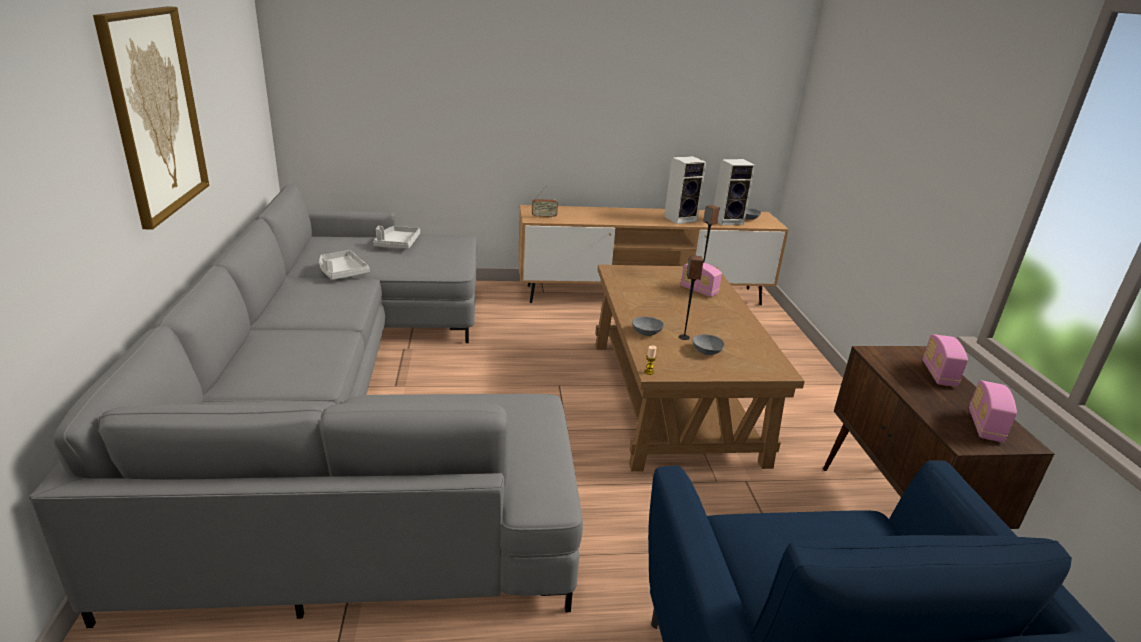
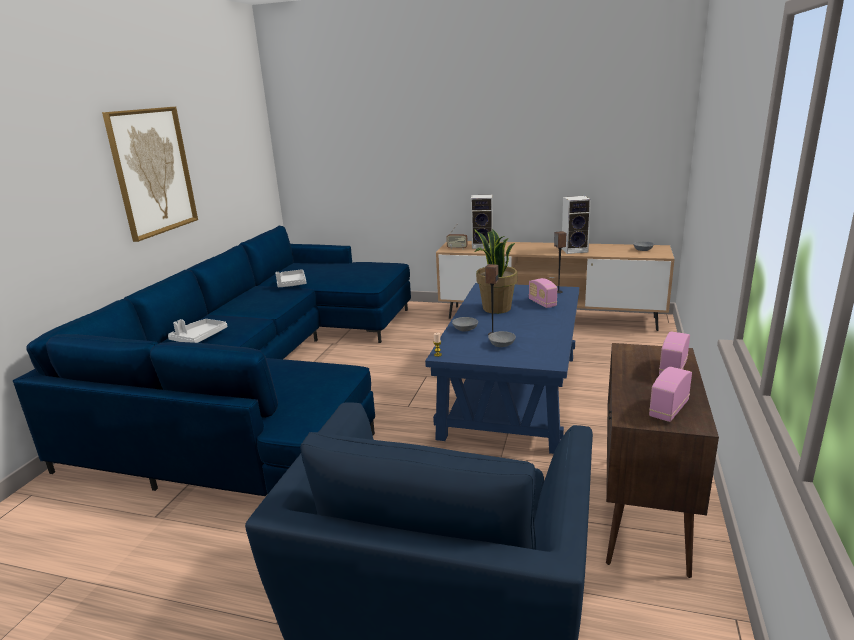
camera: 25 degrees right, 5 degrees down
(349, 413) = (267, 379): grey sofa -> blue sofa
(397, 244) = (344, 267): grey tray -> grey tray (199, 337)
(655, 300) = (496, 308): none -> potted plant
(671, 398) = (511, 393): brown coffee table -> blue coffee table
(728, 221) = (619, 252): speaker -> speaker (483, 246)

